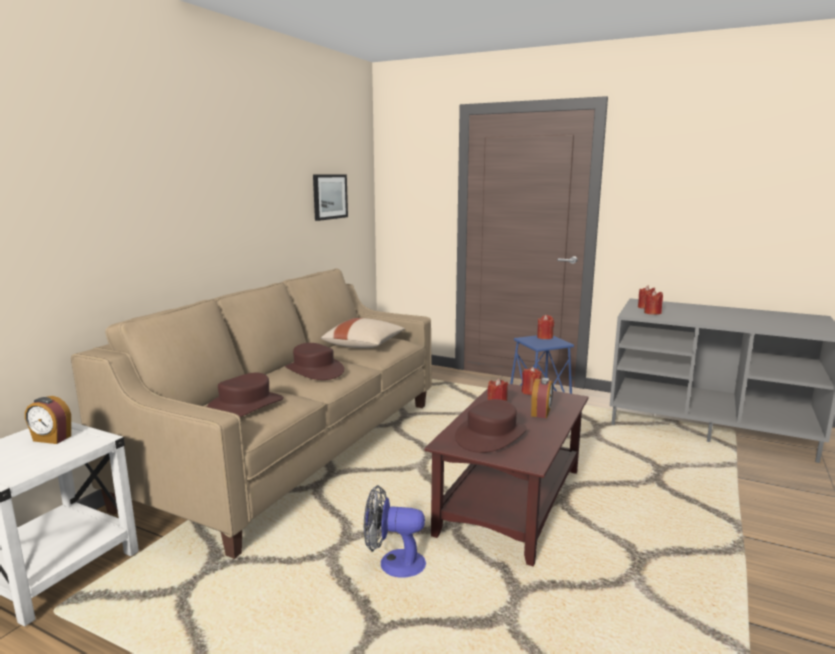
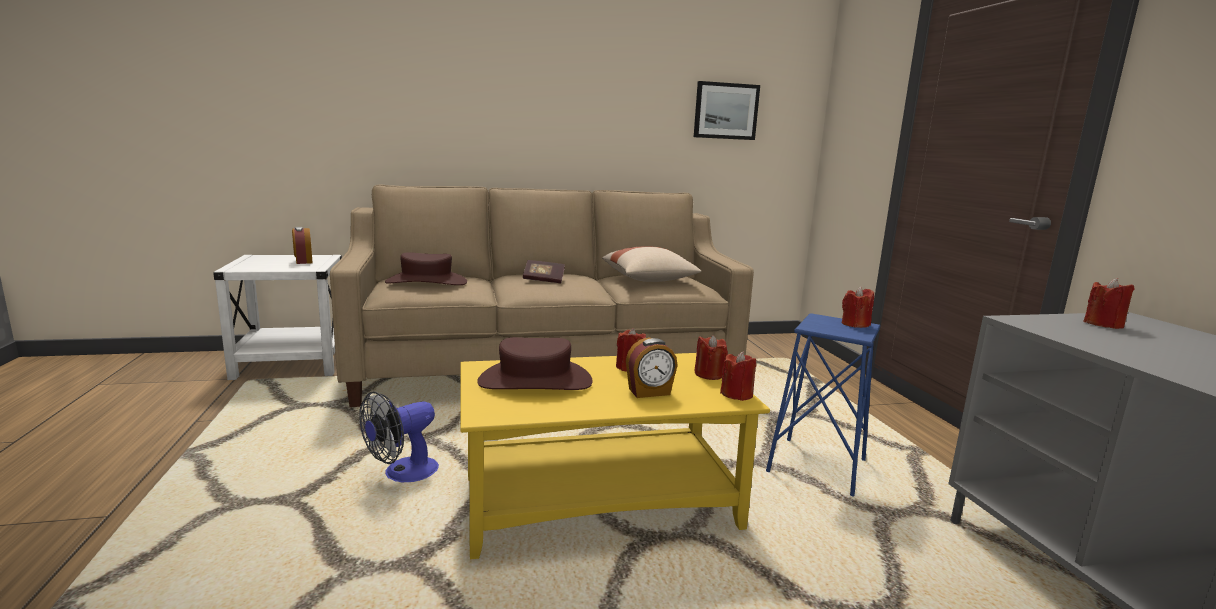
camera: 50 degrees right, 0 degrees up
(314, 370) = (543, 280): brown hat -> book
(393, 563) = (402, 474): fan -> fan turned 105 degrees counterclockwise
(510, 501) = (601, 502): brown coffee table -> yellow coffee table
(652, 313) = (1081, 331): red candle -> red candle (737, 394)

